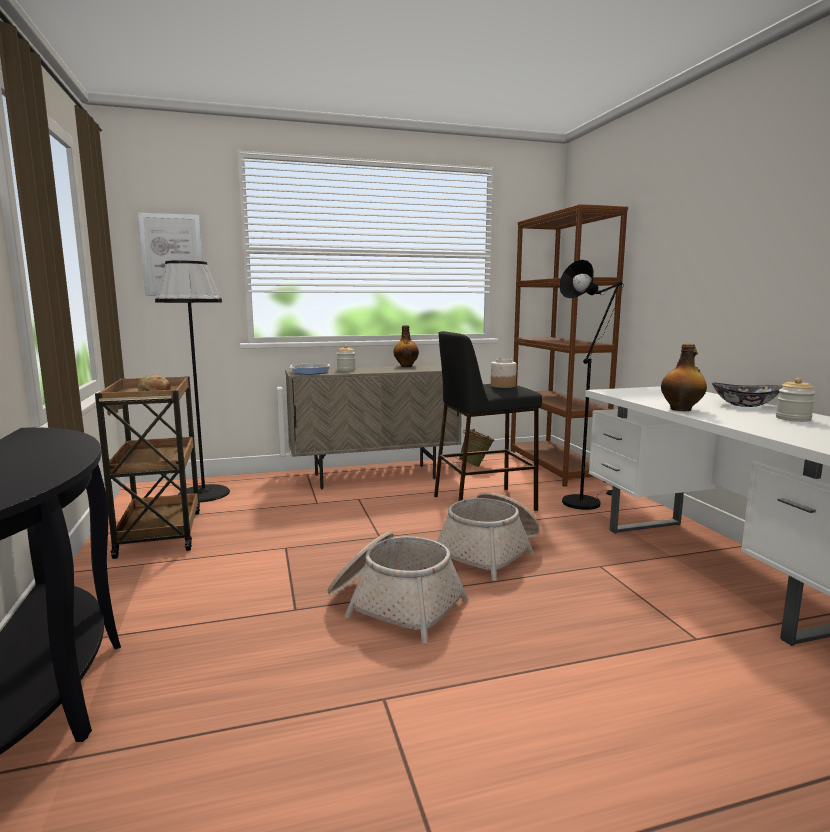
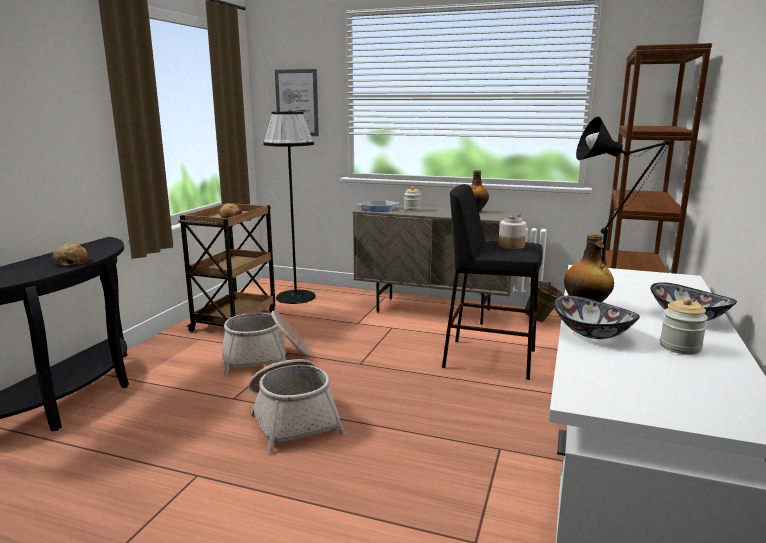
camera: 35 degrees right, 5 degrees up
(57, 457) = (71, 262): none -> bread
(490, 552) = (422, 403): basket -> basket (265, 358)
(734, 421) = (593, 333): none -> bowl

